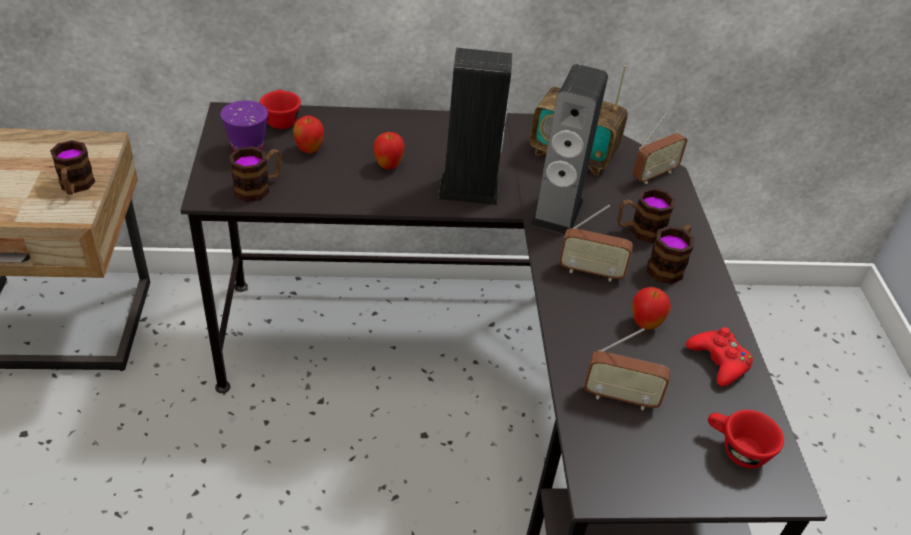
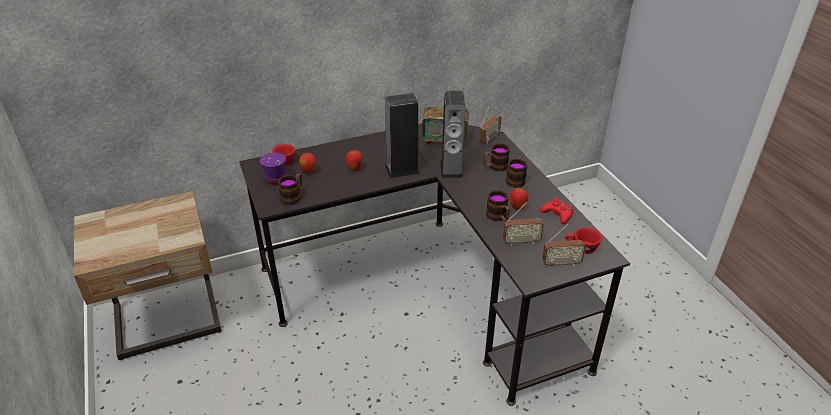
camera: 15 degrees left, 5 degrees down
(75, 186) = (182, 225): mug -> mug (498, 217)
(590, 272) = (481, 192): radio -> radio (561, 263)

